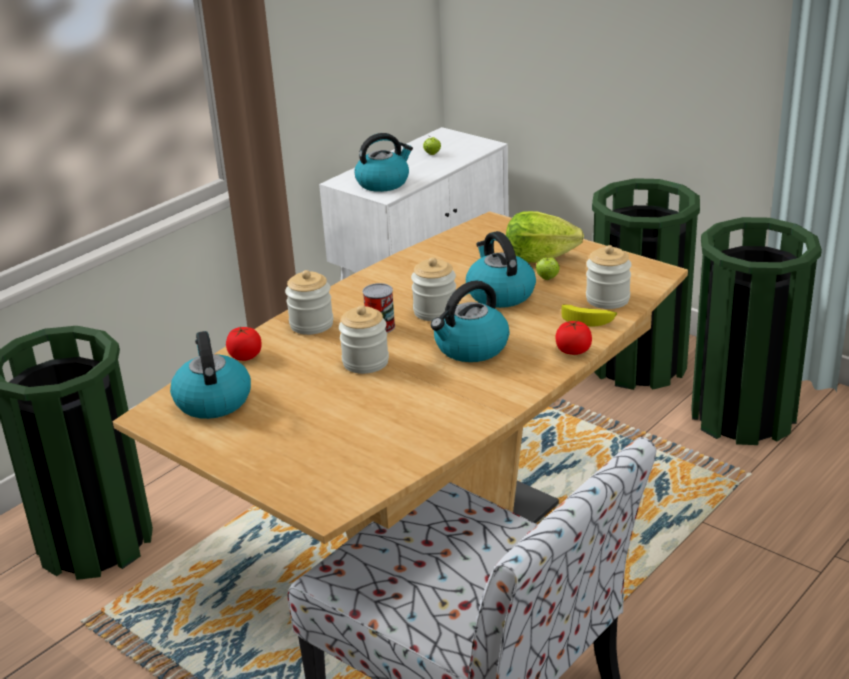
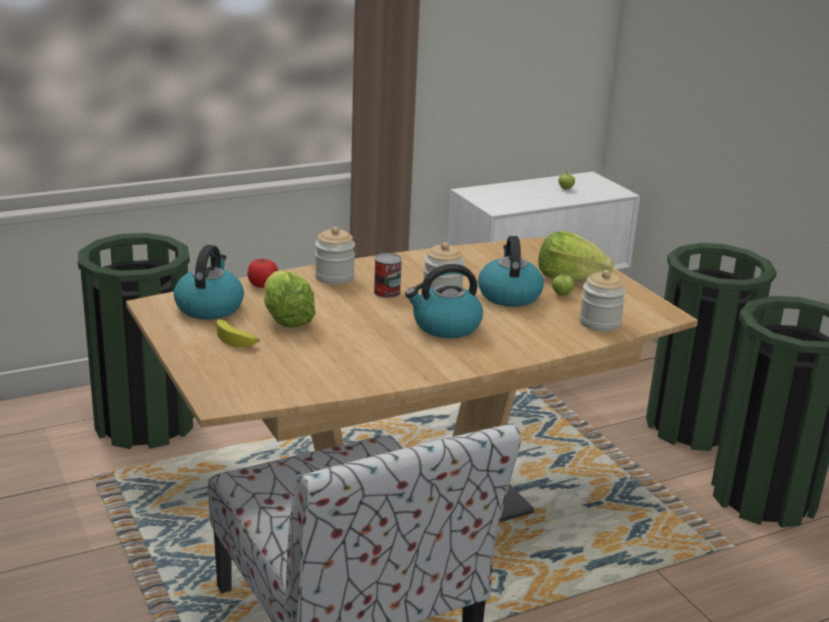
camera: 20 degrees right, 5 degrees down
(306, 389) = (286, 319): none -> lettuce
(365, 362) = (350, 313): jar -> none
(383, 183) = (504, 200): kettle -> none
(573, 351) = (530, 352): tomato -> none
(588, 319) = (567, 333): banana -> banana (237, 340)

